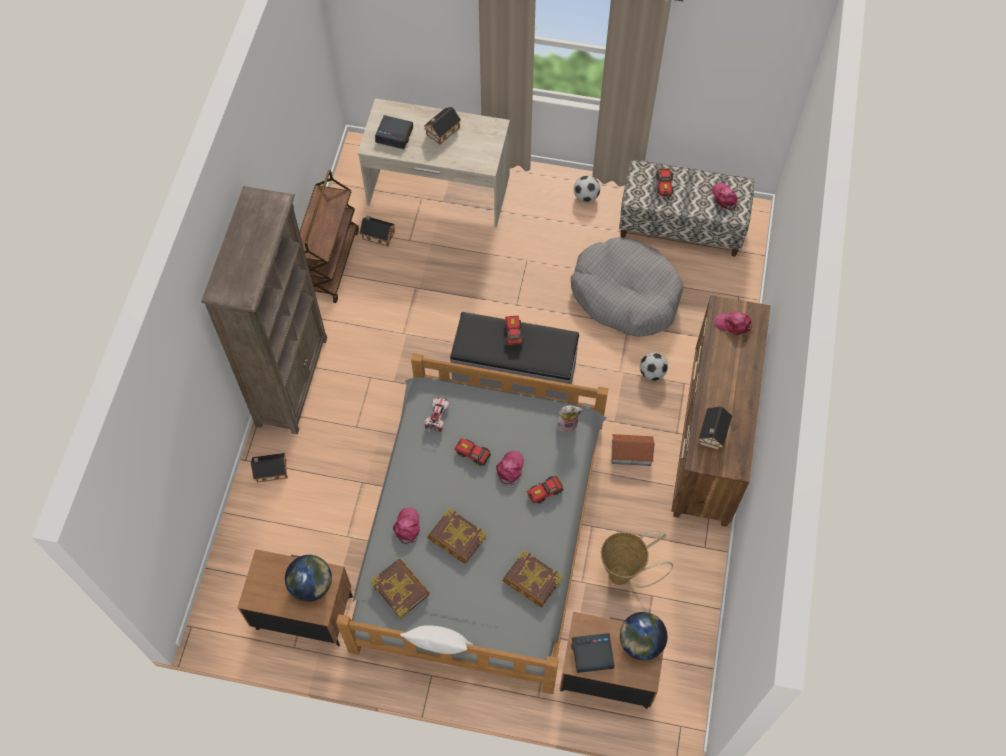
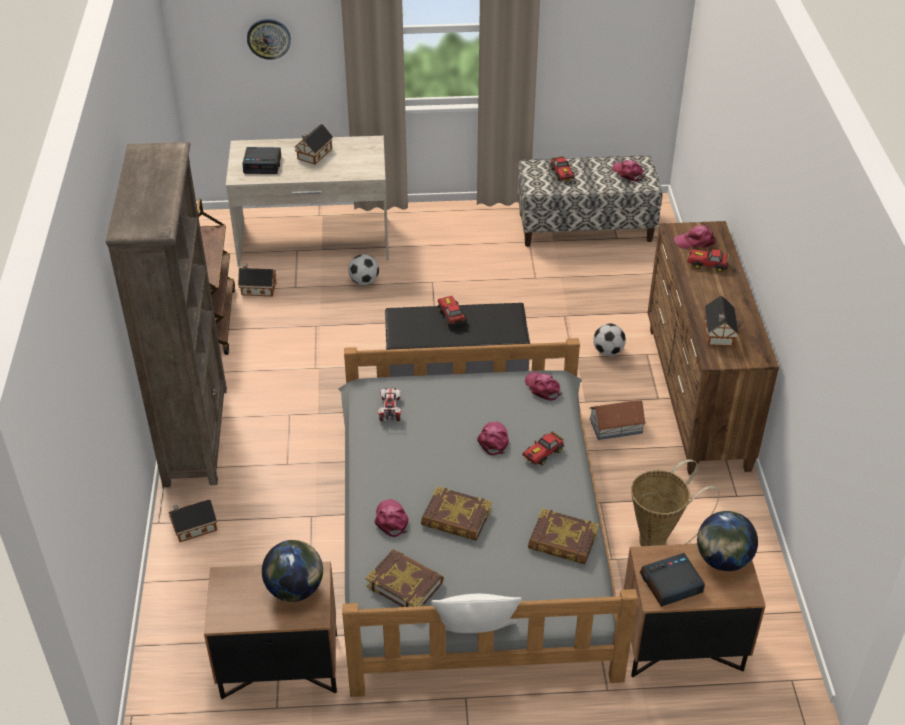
camera: 15 degrees left, 20 degrees down
(415, 24) = (268, 38): none -> wall clock
(472, 453) = (444, 435): toy car -> toy car (706, 264)
(567, 424) = (542, 388): plush toy -> pink cap
(586, 196) = (475, 220): football -> football (364, 281)
(625, 294) = (551, 291): grey dog bed -> none

